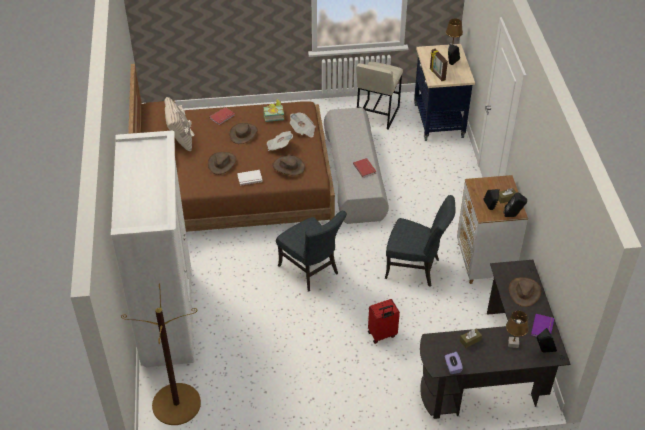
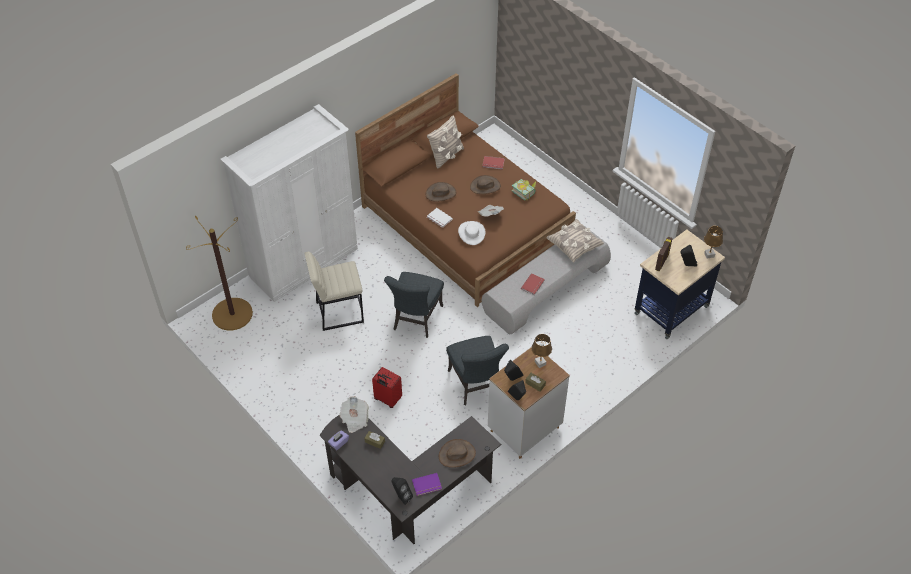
camera: 55 degrees right, 5 degrees up
(288, 166) = (471, 233): brown hat -> white hat
(303, 130) = (524, 219): newspaper -> newspaper (354, 419)
(347, 125) = (574, 246): none -> beige pillow
(377, 115) = (636, 264): beige chair -> beige chair (338, 312)
(513, 344) = (393, 472): brown table lamp -> brown table lamp (540, 363)

